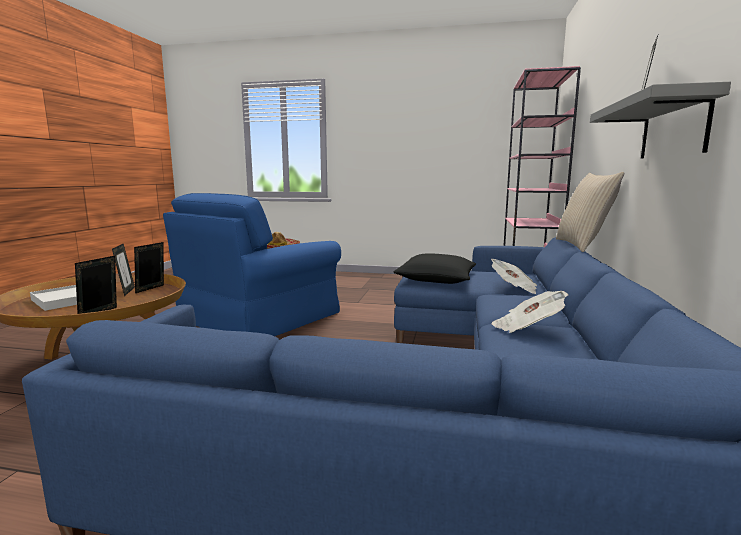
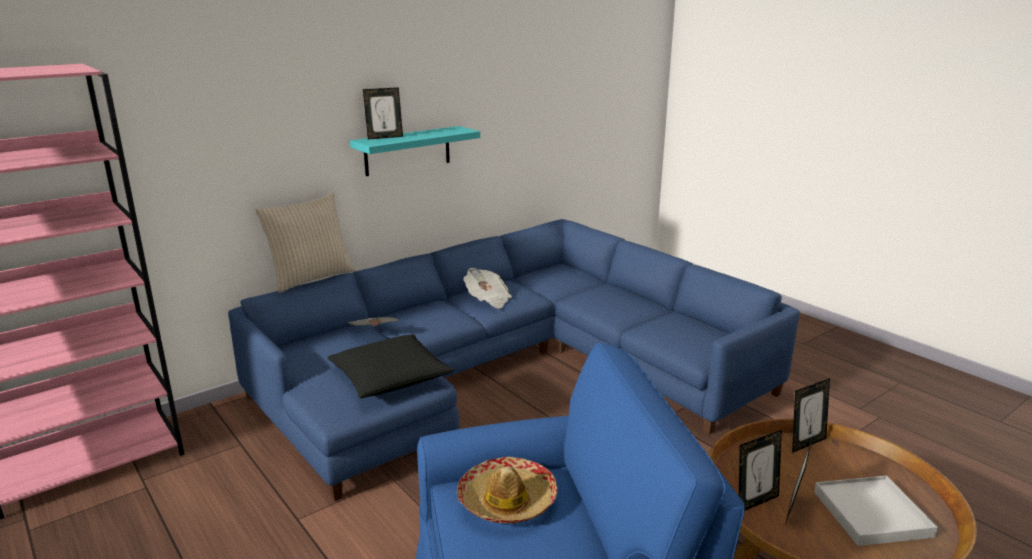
camera: 140 degrees left, 10 degrees up
(673, 128) = (407, 151): grey shelf -> turquoise shelf

